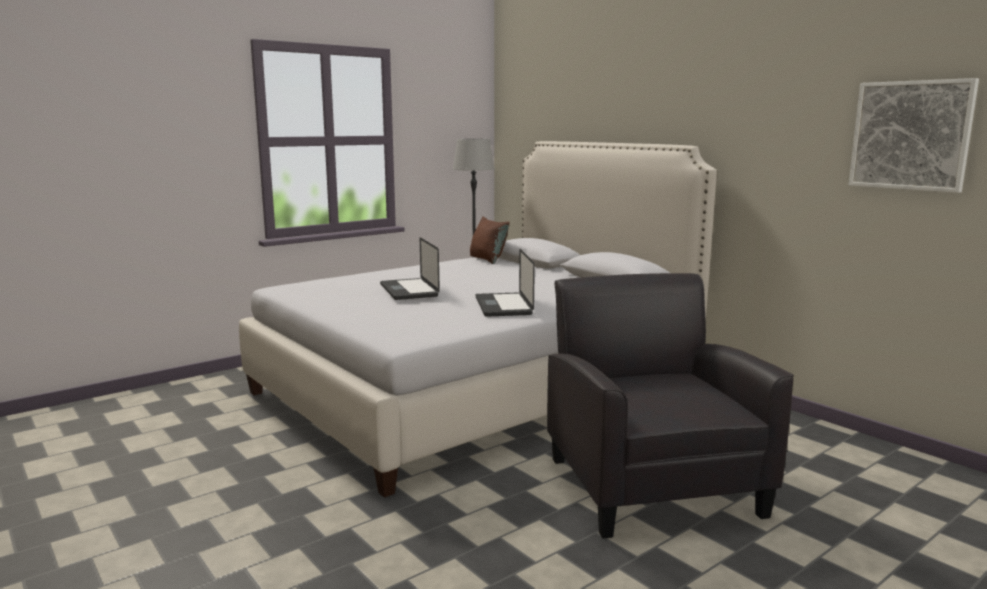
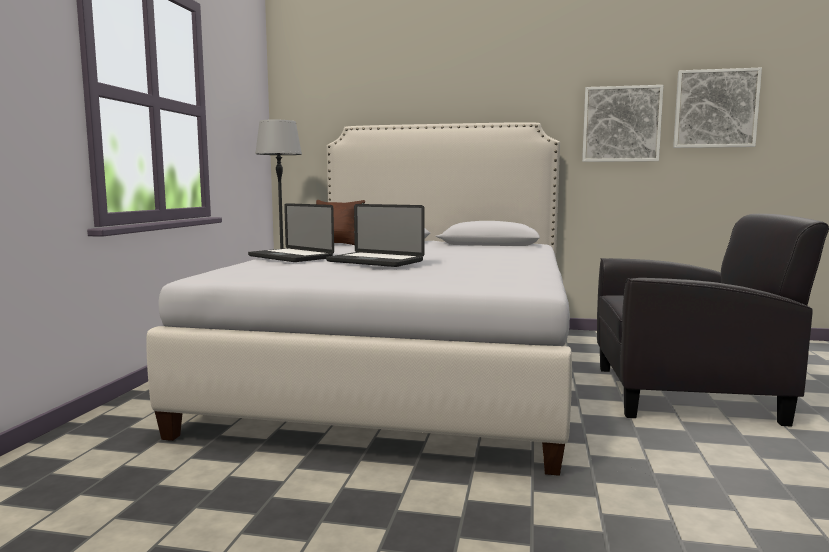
camera: 40 degrees left, 5 degrees down
(503, 306) = (495, 261): laptop -> laptop (290, 257)
(652, 484) = (686, 394): black armchair -> black armchair turned 150 degrees clockwise
(791, 150) = (621, 124): none -> picture

